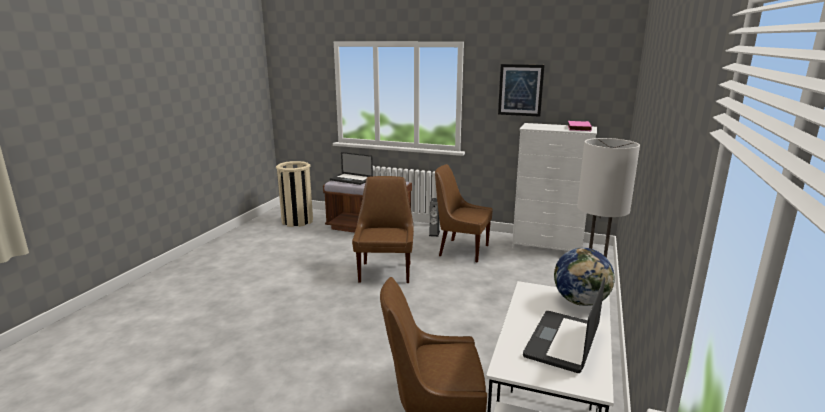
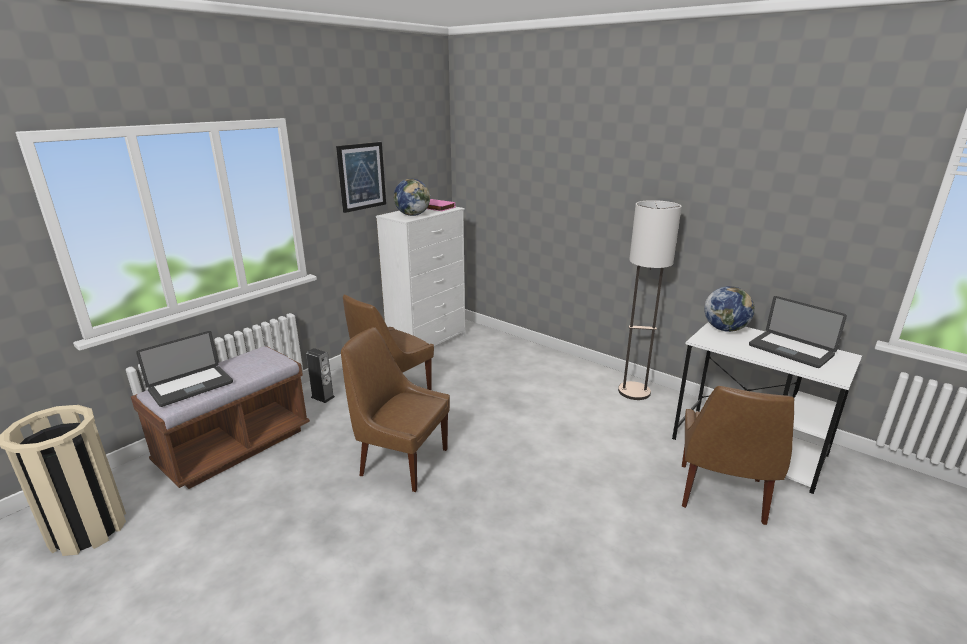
camera: 70 degrees left, 5 degrees up
(542, 127) = (413, 215): none -> globe

